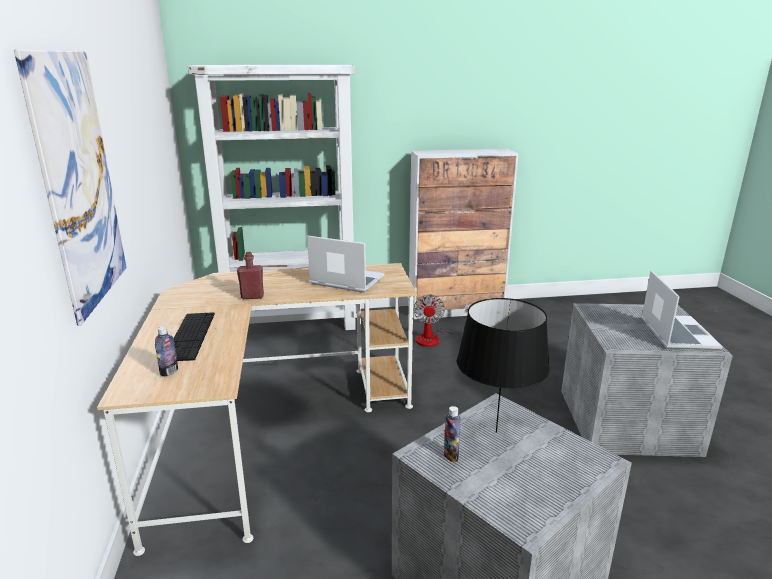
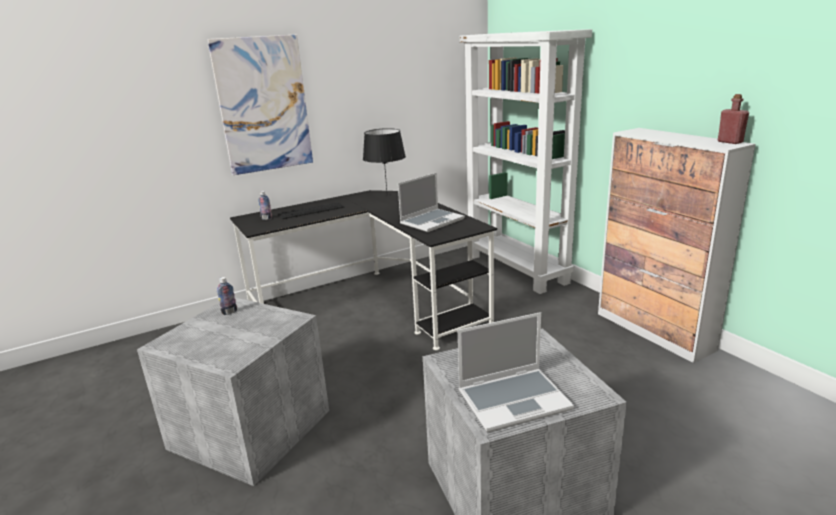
camera: 70 degrees right, 0 degrees up
(252, 296) = (378, 208): red bottle -> red bottle (730, 142)
(269, 425) = (373, 304): beige desk -> black desk
(345, 281) = (432, 221): laptop -> laptop turned 45 degrees clockwise
(434, 338) = (570, 333): fan -> none
(496, 432) = (260, 322): black table lamp -> black table lamp (387, 195)

